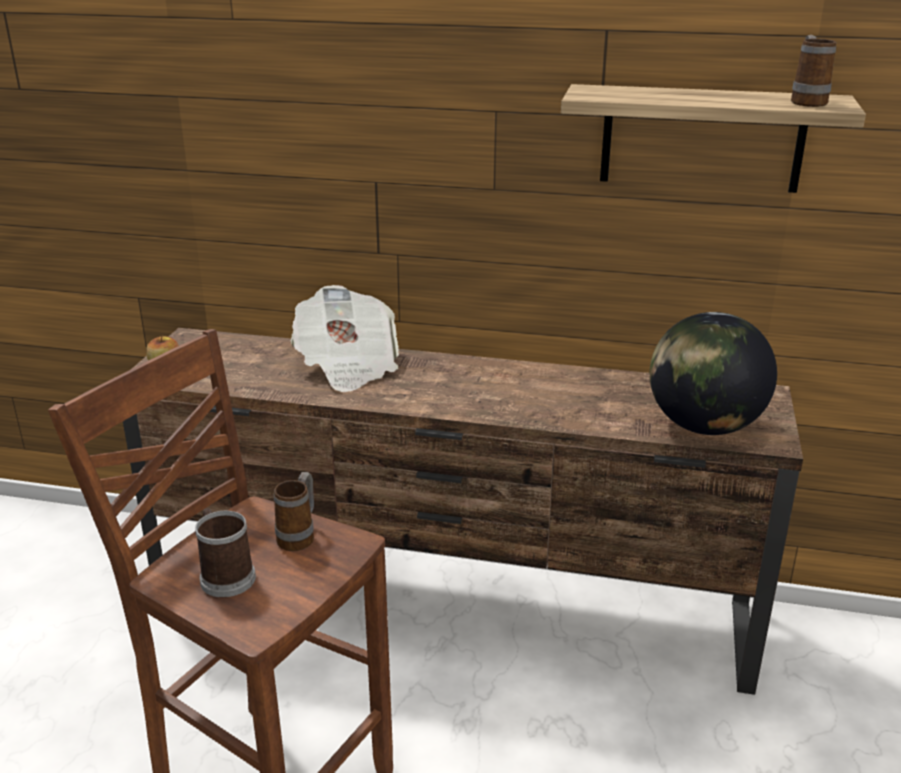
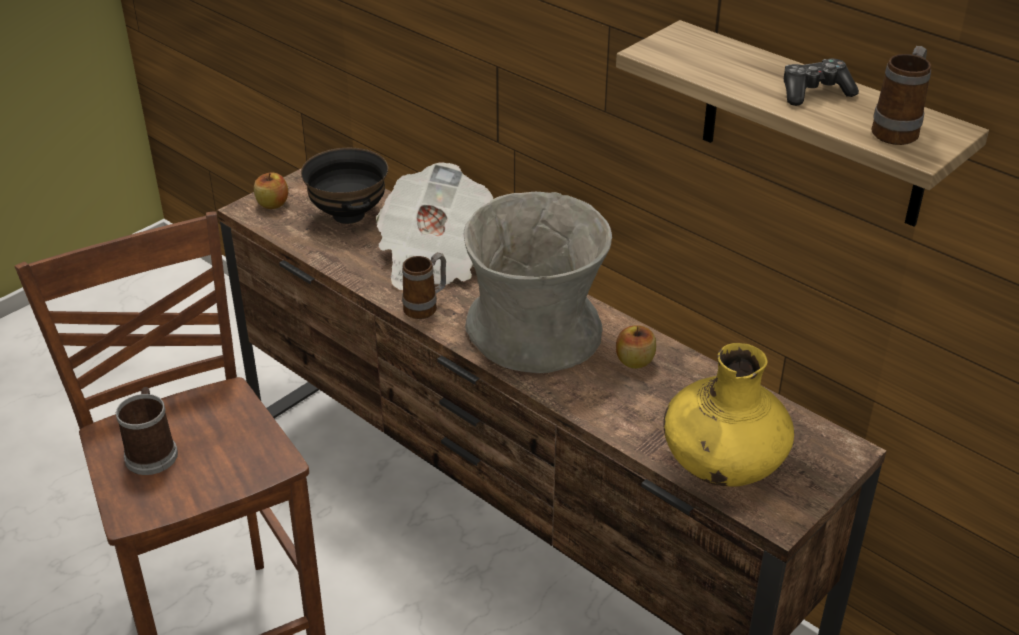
camera: 30 degrees right, 10 degrees up
(245, 357) = (349, 215): none -> black bowl
(300, 536) = (241, 436): mug -> mug (426, 307)
(482, 390) = (534, 334): none -> grey vase
(573, 385) = (634, 361): none -> apple
(704, 426) = (721, 467): globe -> yellow vase
(725, 96) = (814, 92): none -> game controller

